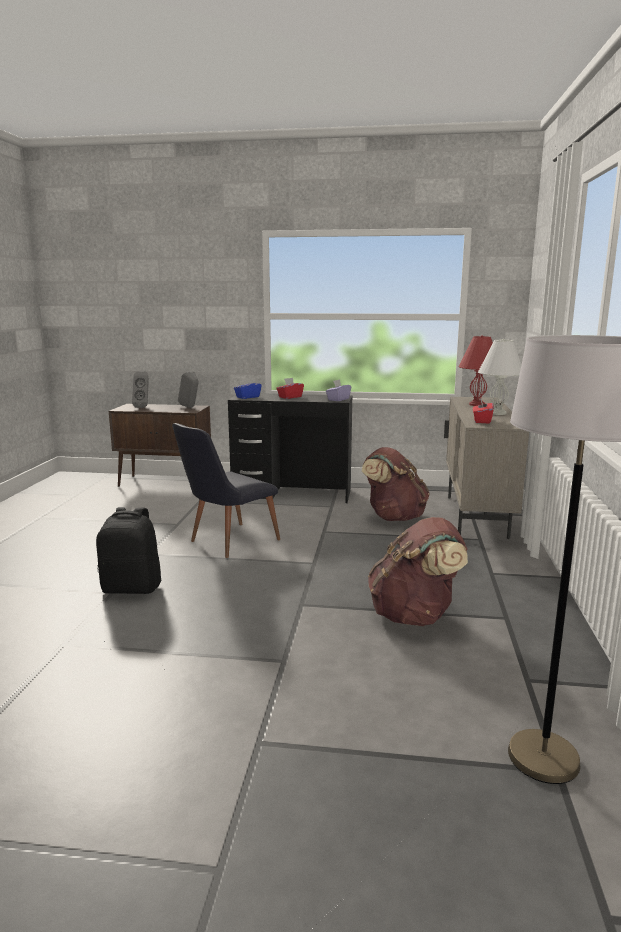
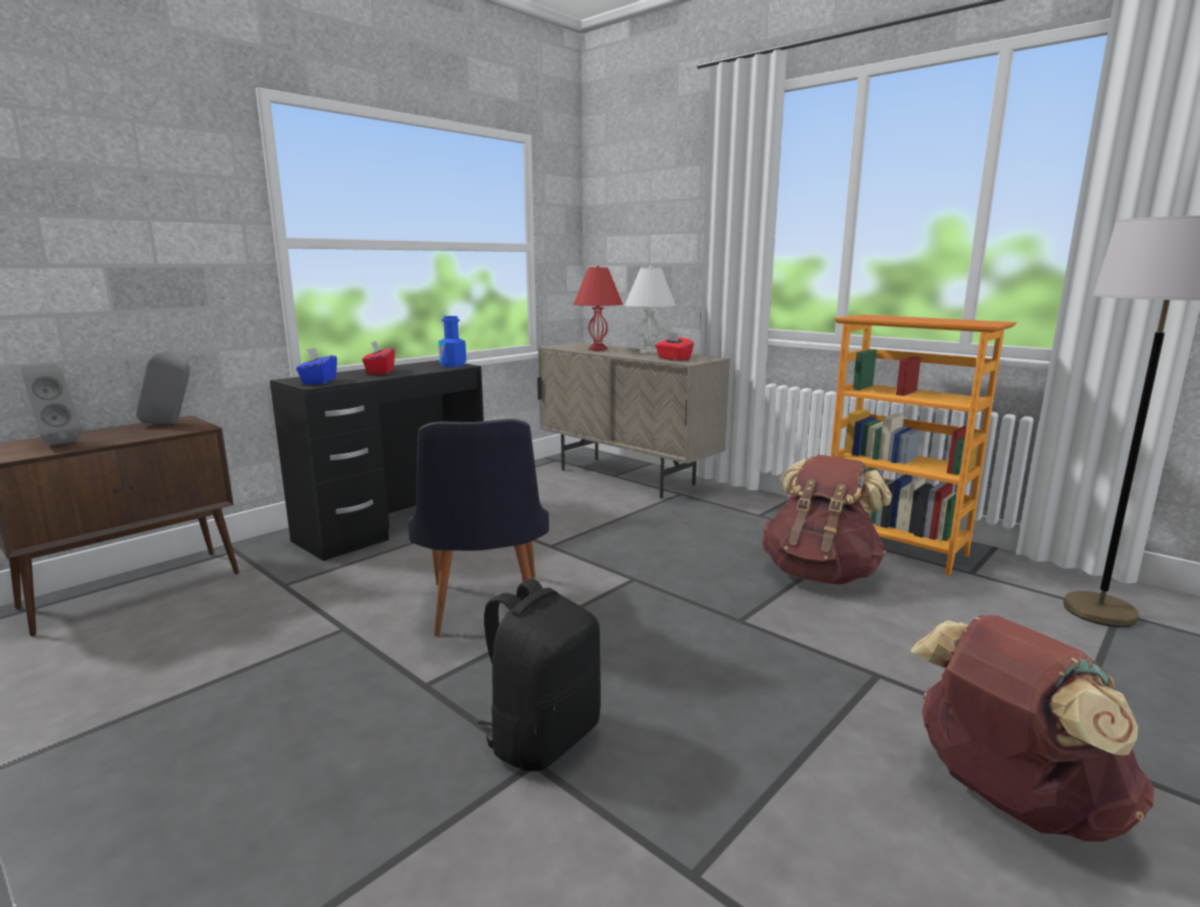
camera: 55 degrees left, 0 degrees up
(338, 399) = (453, 365): purple tissue box -> blue bottle
(393, 517) = (569, 504): brown backpack -> brown backpack (1010, 801)
(525, 637) = (894, 547): none -> bookcase

